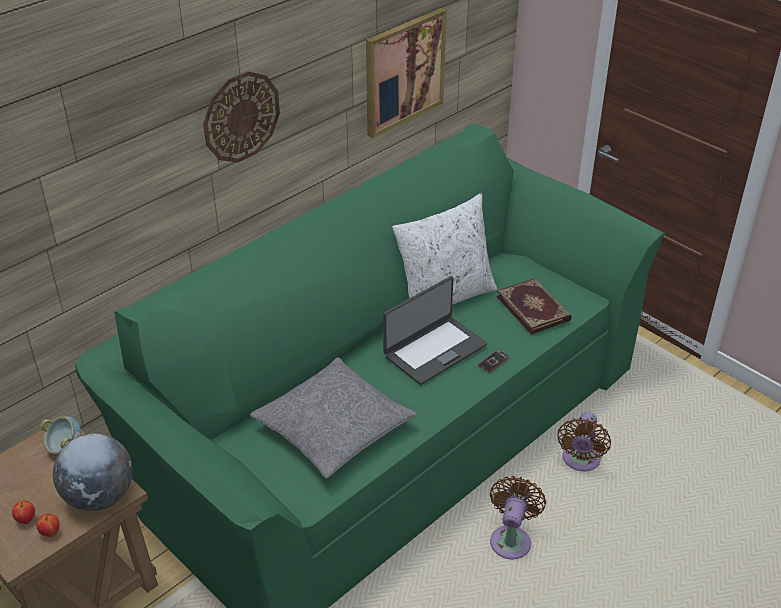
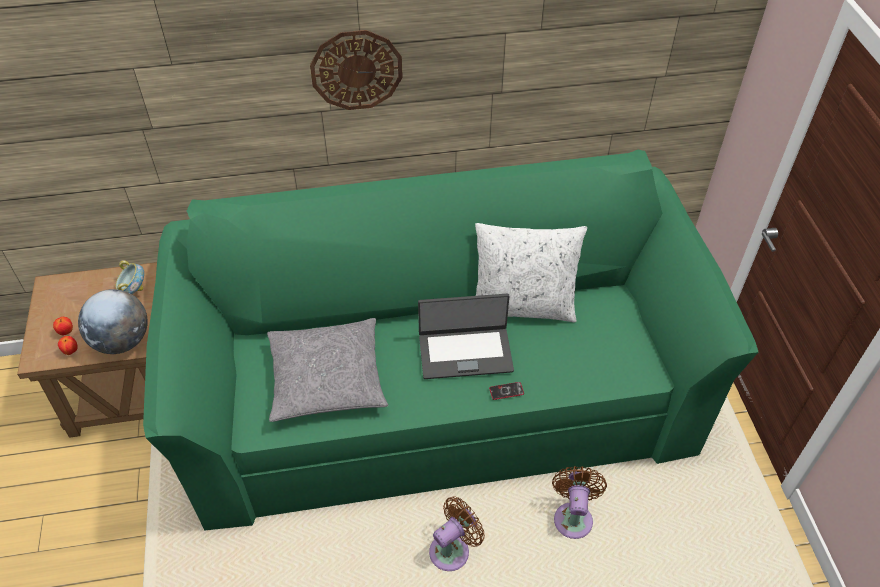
camera: 35 degrees right, 10 degrees up
(404, 72) = (572, 74): picture -> none
(534, 308) = (592, 358): book -> none
(580, 461) = (573, 516): brown fan -> brown fan turned 135 degrees clockwise

